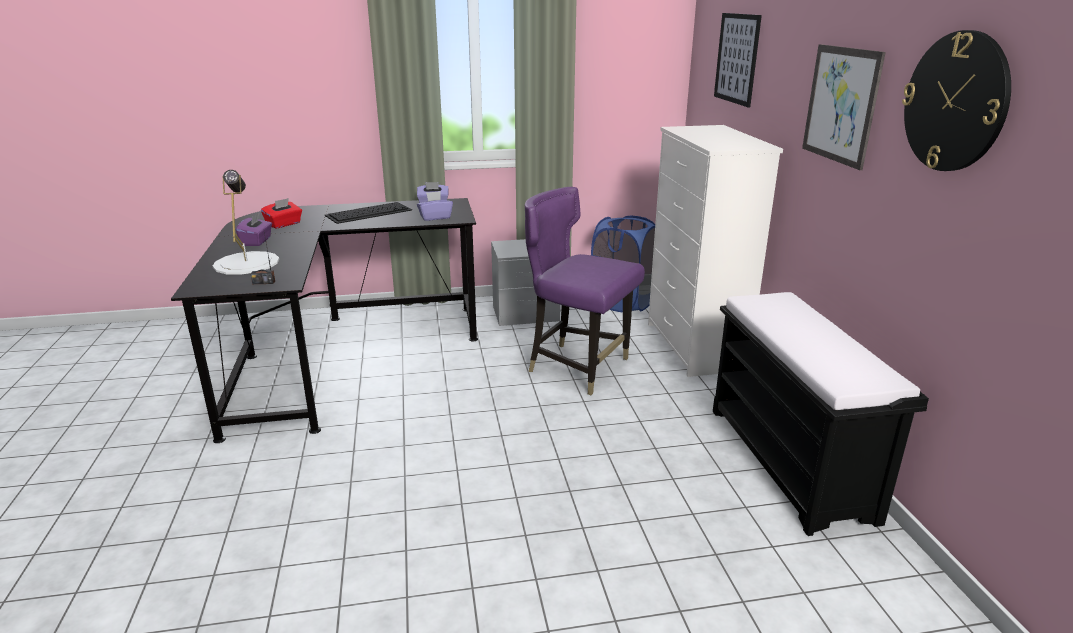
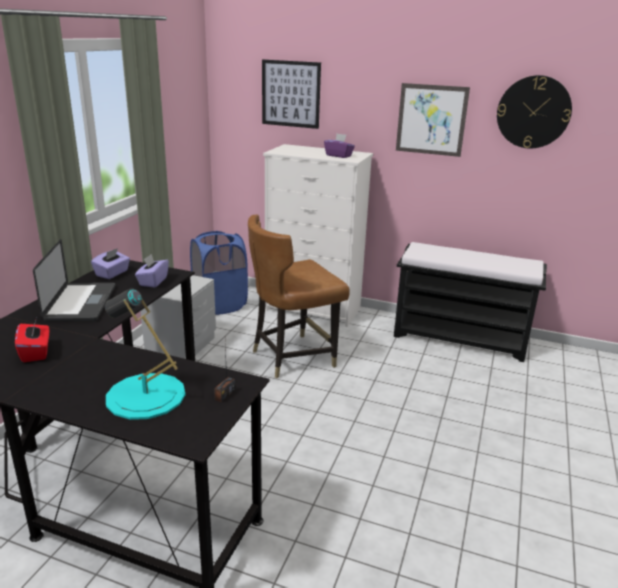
camera: 60 degrees left, 0 degrees up
(246, 263) = (145, 396): white table lamp -> turquoise table lamp
(257, 241) = (74, 378): purple tissue box -> purple tissue box (338, 155)
(369, 212) = (81, 303): keyboard -> laptop
(578, 367) = (292, 357): purple chair -> brown chair

